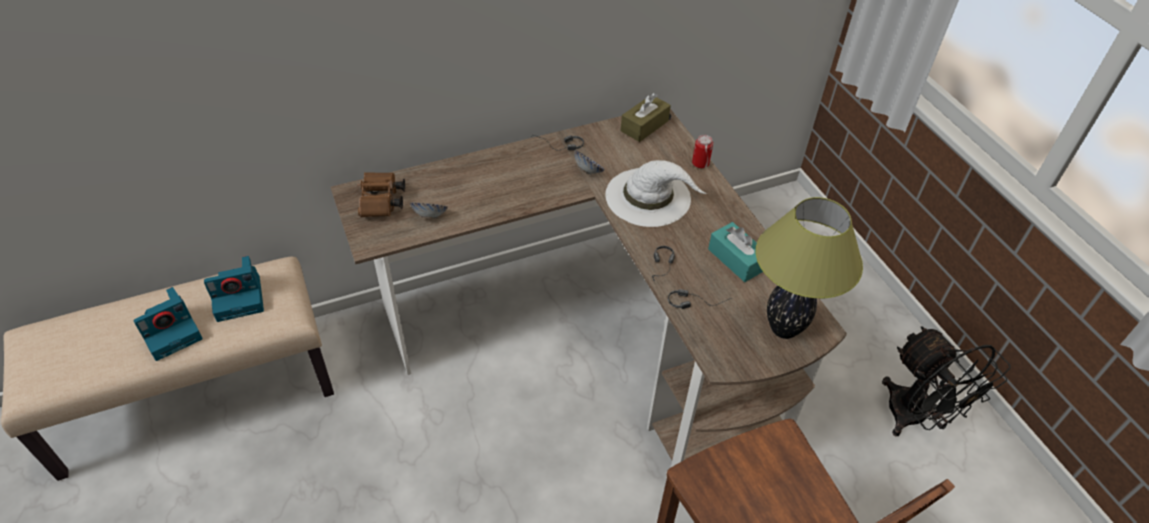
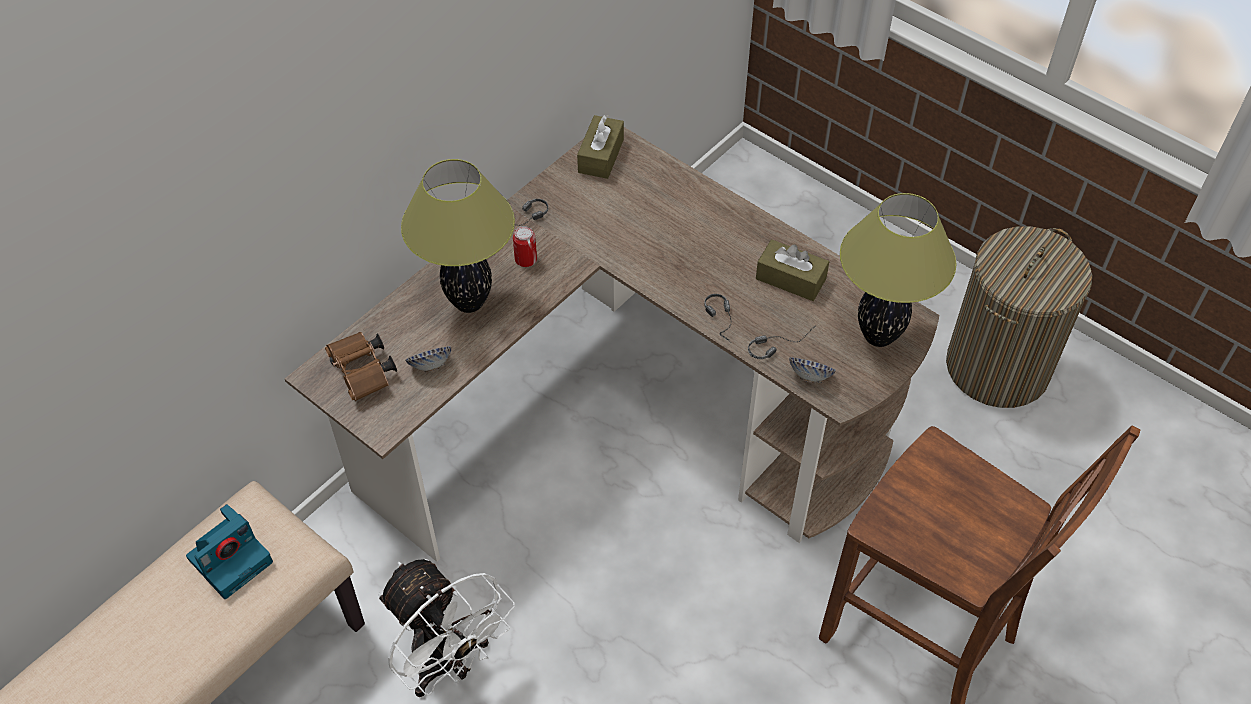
camera: 25 degrees left, 5 degrees up
(172, 332) = (178, 636): camera -> none
(370, 448) = (448, 663): none -> white fan
(486, 186) = (470, 302): none -> table lamp
(588, 171) = (573, 237): bowl -> bowl (810, 376)
(649, 197) = (659, 242): white hat -> none
(700, 164) = (689, 180): can -> can (526, 260)
(736, 259) = (790, 279): turquoise tissue box -> brown tissue box
(916, 418) = (997, 366): black fan -> laundry basket

